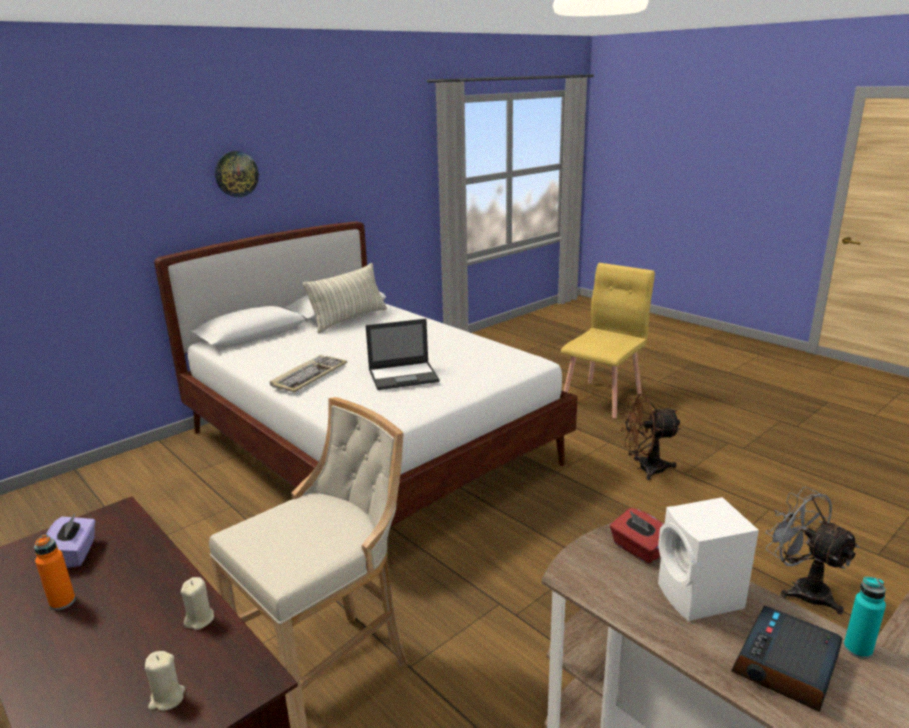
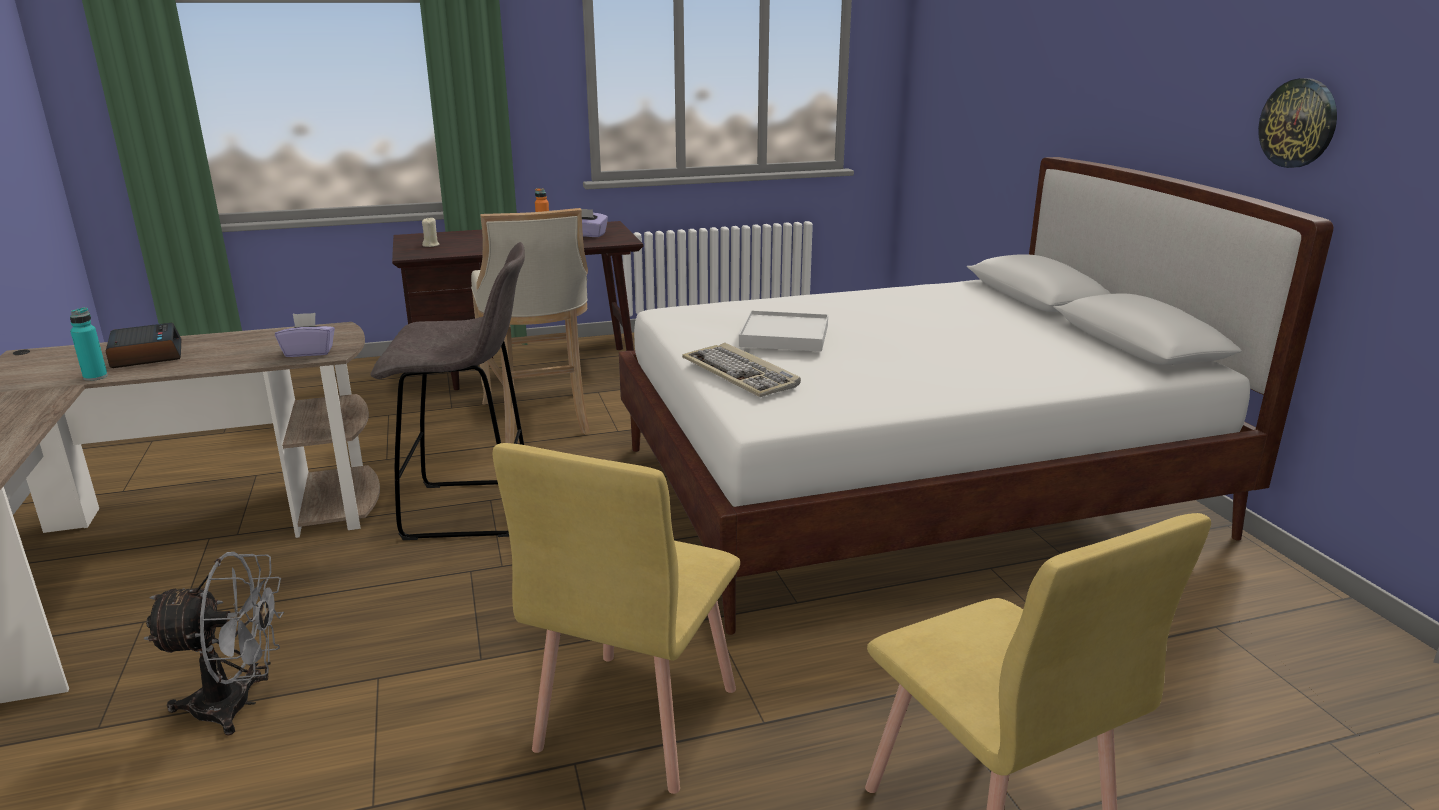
camera: 115 degrees right, 0 degrees up
(200, 619) = (476, 250): beige candle -> none
(236, 174) = (1172, 65): wall clock -> wall clock (1298, 123)
(309, 376) = (844, 304): keyboard -> keyboard (741, 374)
(349, 319) = (1080, 344): pillow -> none
(404, 376) = (784, 336): laptop -> white tray
(538, 615) = (473, 510): none -> grey stool
(638, 549) = (309, 352): red tissue box -> purple tissue box
(645, 468) = (635, 719): brown fan -> yellow chair
(700, 598) = (232, 353): white speaker -> none

